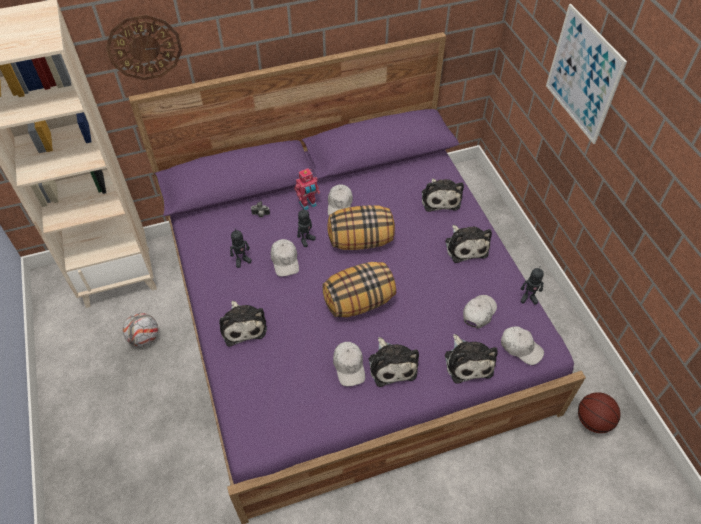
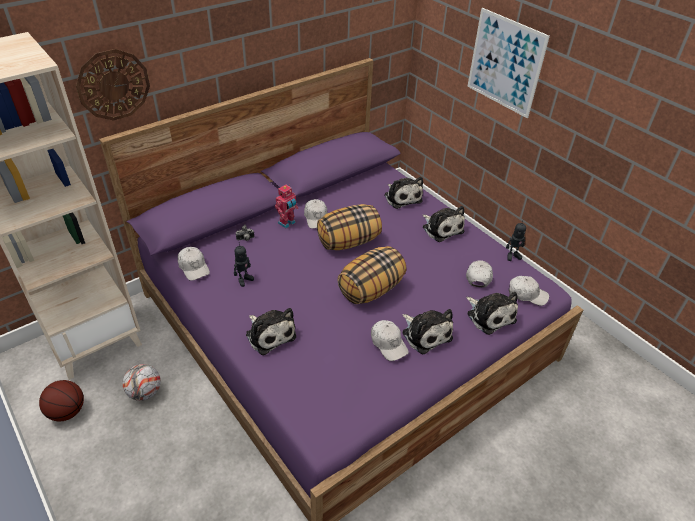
camera: 20 degrees left, 10 degrees down
(285, 261) = (287, 271): white cap -> white cap (193, 267)
(306, 240) = (298, 251): toy robot -> none
(593, 421) = (586, 357): basketball -> basketball (67, 412)

